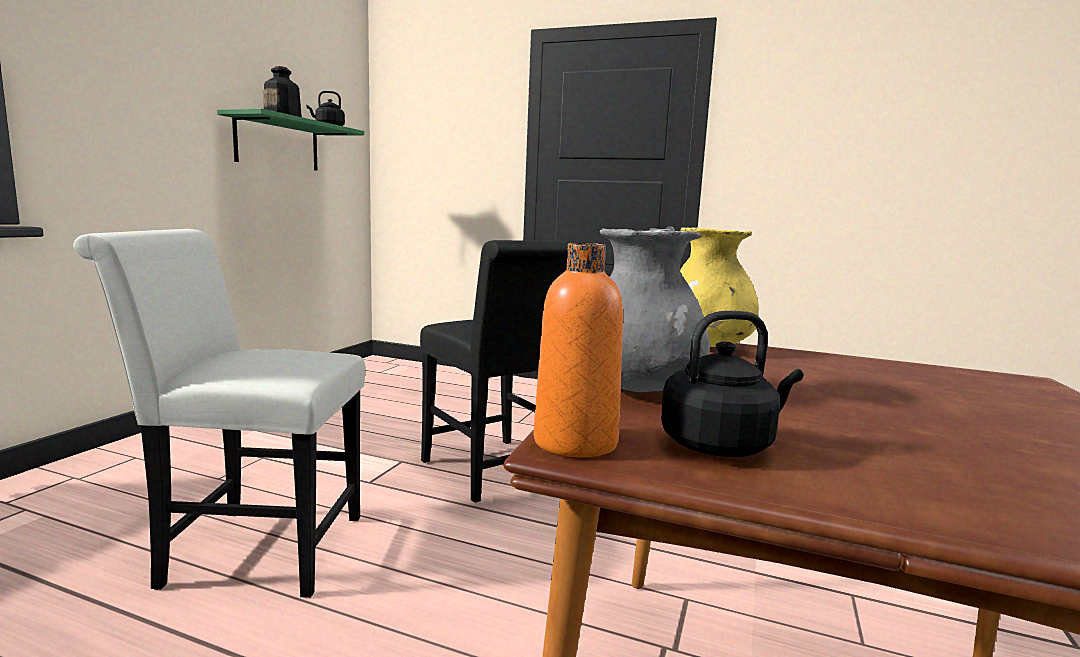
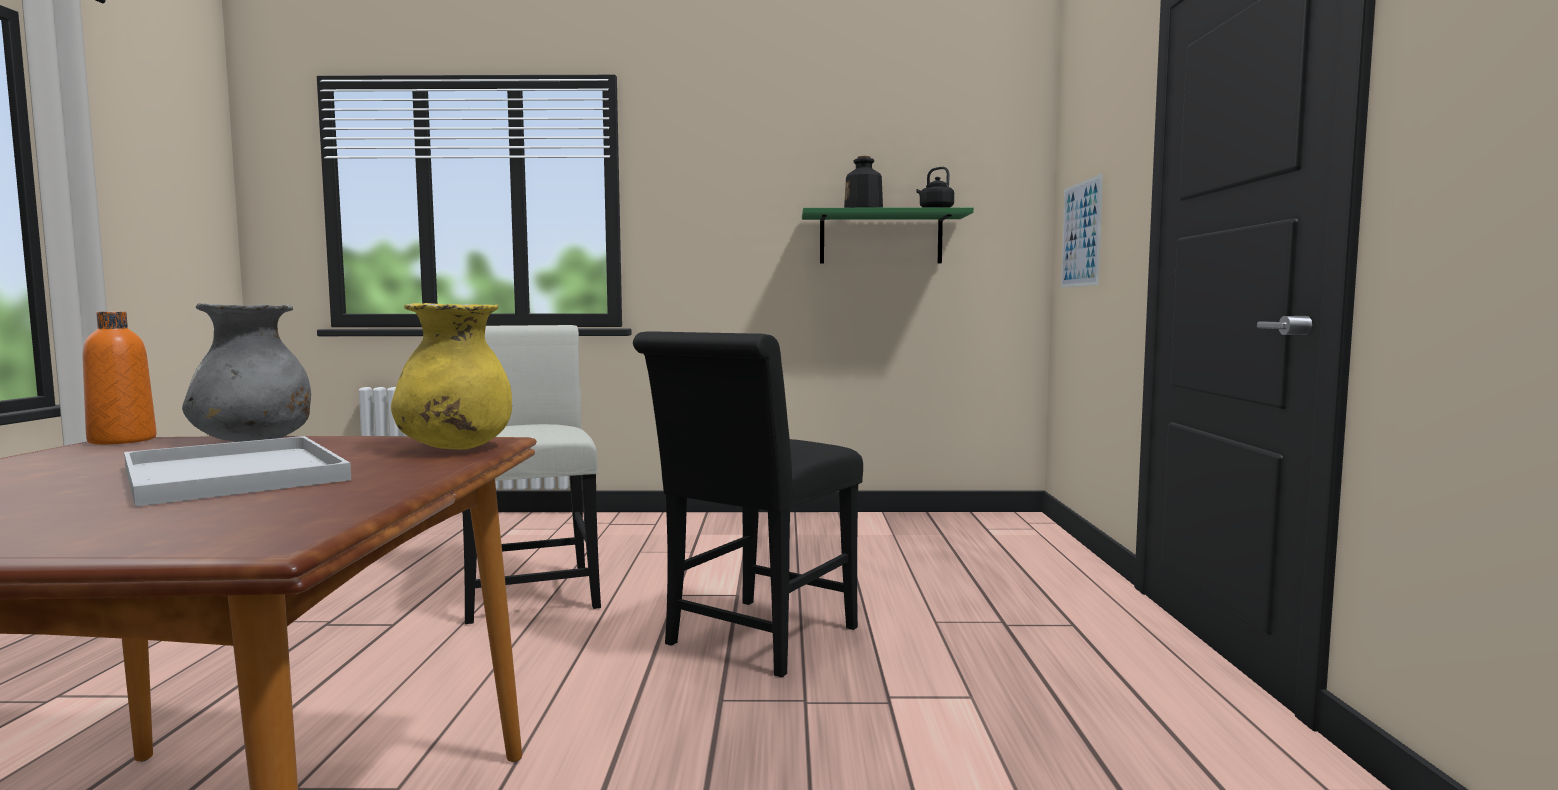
camera: 70 degrees right, 5 degrees down
(425, 161) = (1081, 234): none -> picture
(721, 445) = (88, 456): black kettle -> none
(825, 391) = (230, 473): none -> white tray

